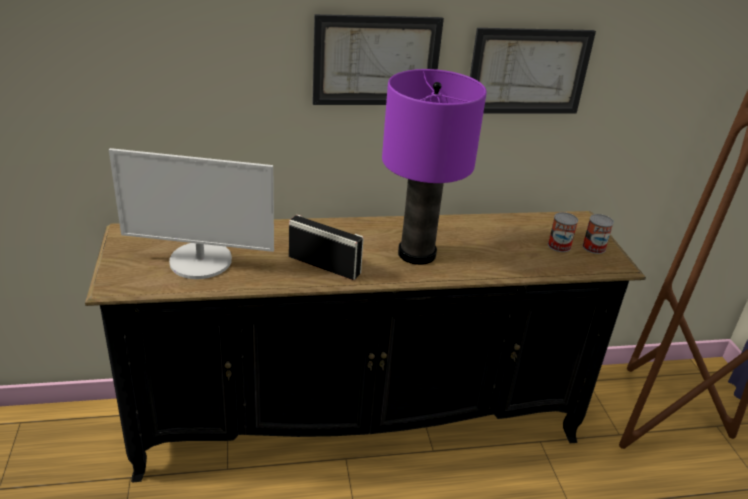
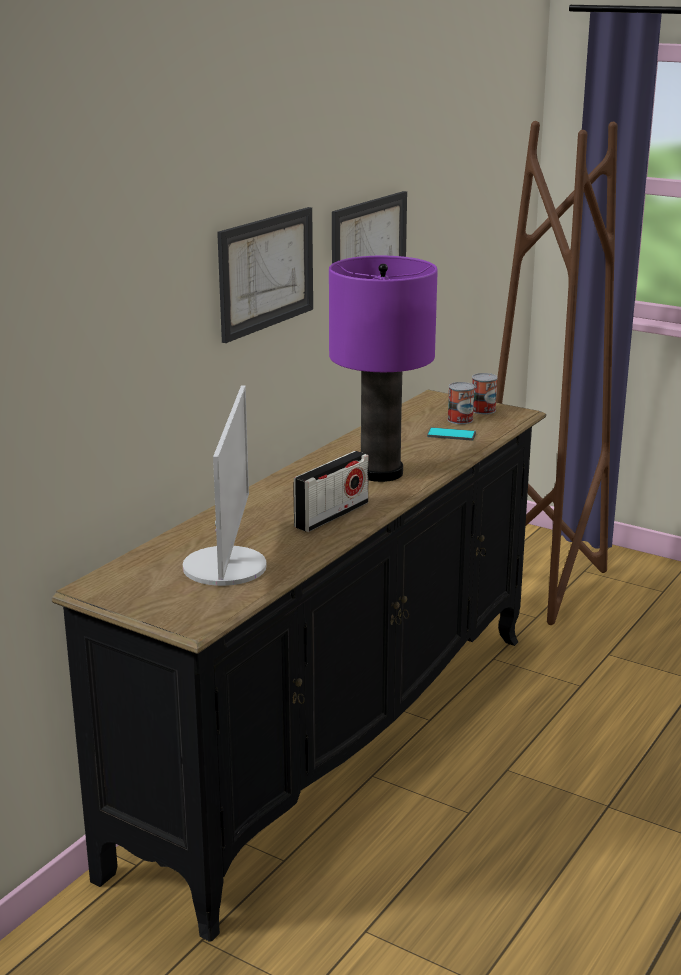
camera: 45 degrees left, 10 degrees down
(201, 261) = (226, 566): monitor -> monitor turned 45 degrees counterclockwise
(324, 265) = (332, 515): radio -> radio turned 150 degrees clockwise
(526, 253) = (451, 435): none -> phone

